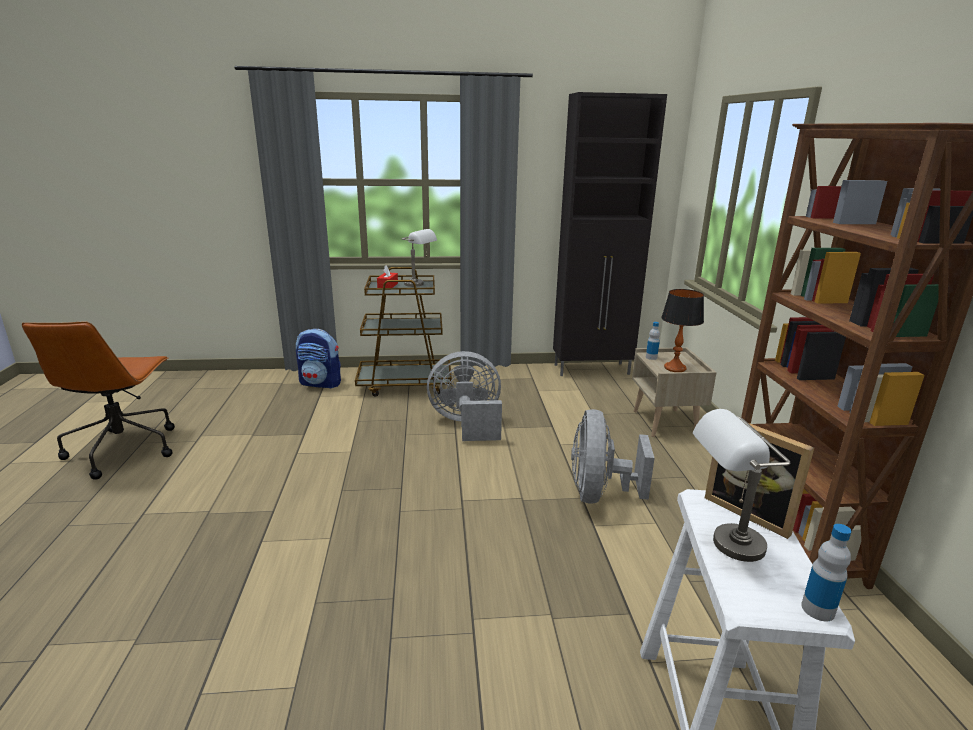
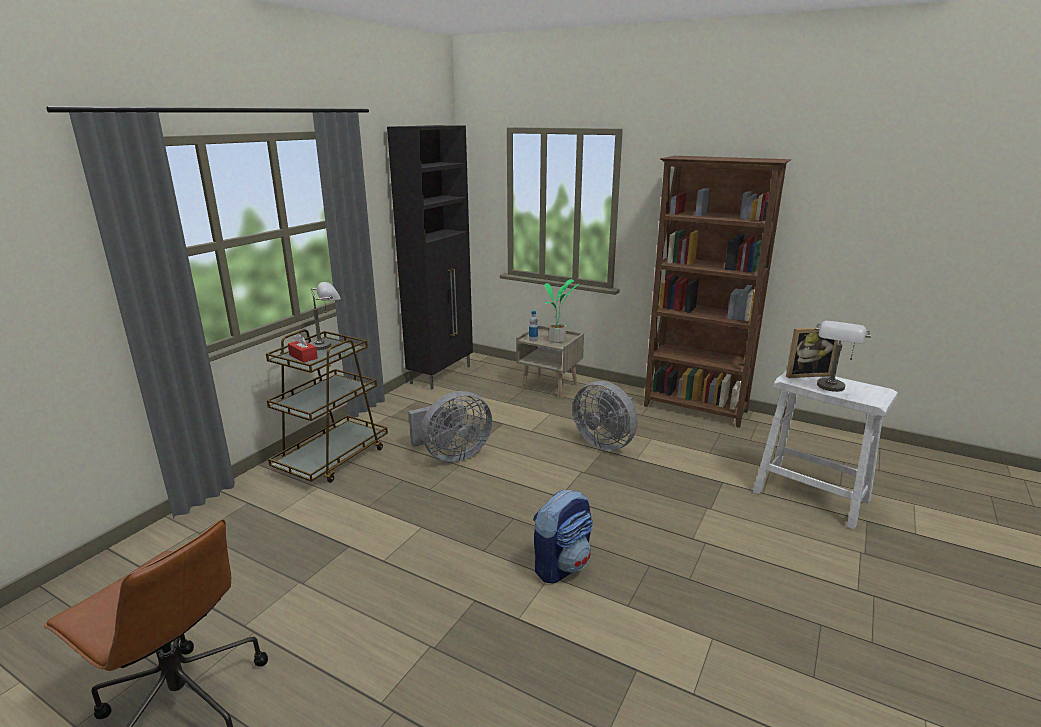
camera: 55 degrees left, 0 degrees up
(321, 383) = (246, 505): backpack -> backpack (562, 565)
(467, 424) = (452, 455): grey fan -> grey fan turned 150 degrees counterclockwise
(674, 368) = (558, 340): table lamp -> potted plant
(818, 609) = (882, 390): bottle -> none

